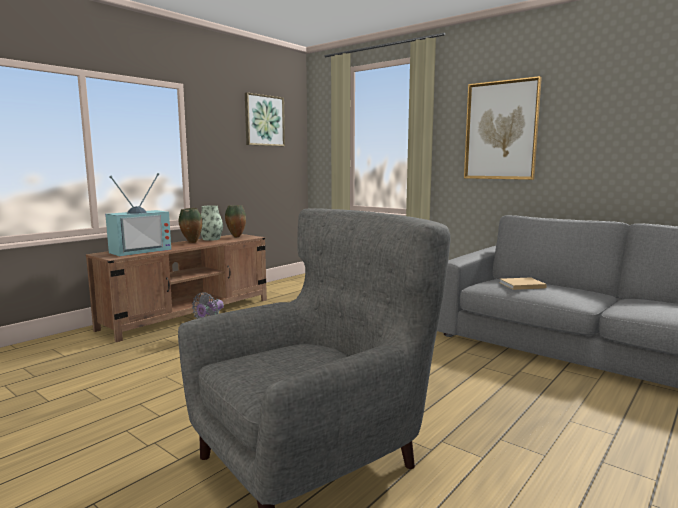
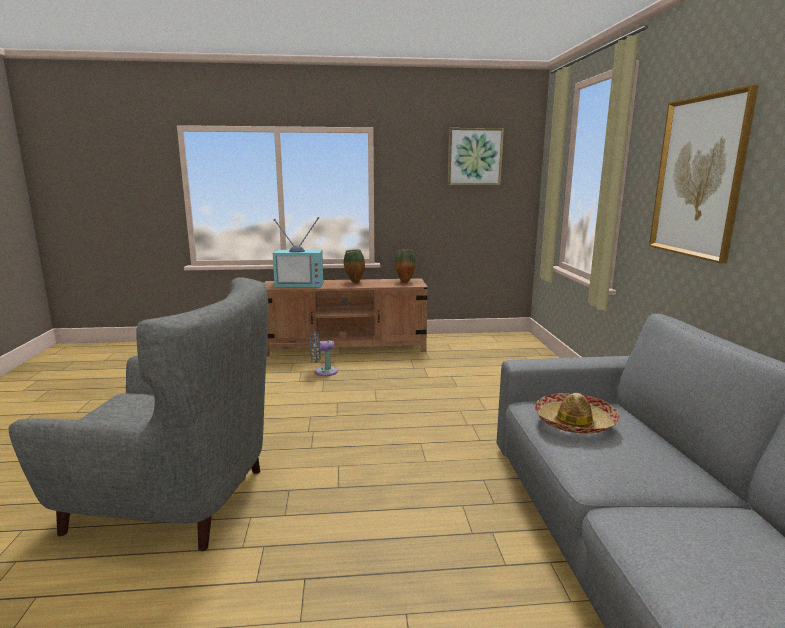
camera: 45 degrees right, 5 degrees up
(211, 239) = (379, 281): vase -> none
(521, 285) = (574, 422): beige book -> hat

